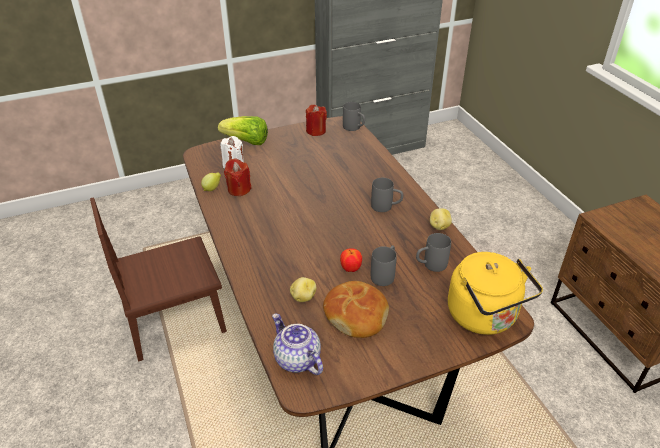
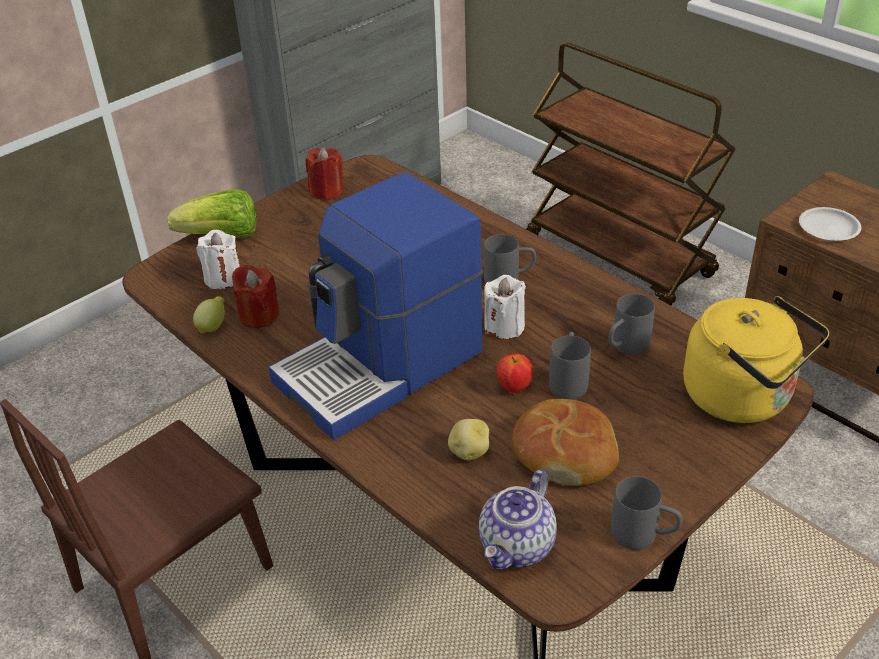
camera: 20 degrees left, 0 degrees up
(285, 236) = (382, 367): none -> coffee machine
(296, 359) = (518, 547): teapot -> teapot turned 90 degrees counterclockwise
(354, 128) = (386, 172): grey mug -> grey mug (644, 536)
(367, 232) = (504, 326): none -> white candle
(439, 226) = (603, 287): potato -> none
(511, 217) = (620, 257): none -> brown cart
(622, 231) = (828, 228): none -> white plate

